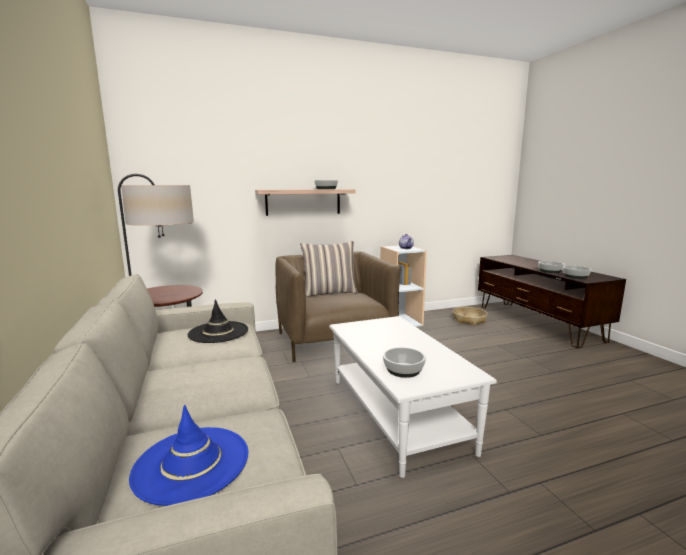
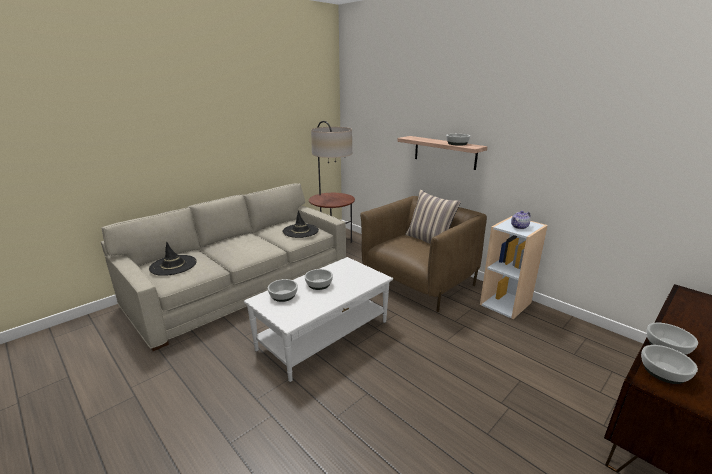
camera: 65 degrees right, 10 degrees up
(192, 463) = (173, 265): blue hat -> black hat
(388, 347) = (319, 284): none -> bowl
(469, 320) = (579, 349): basket -> none

